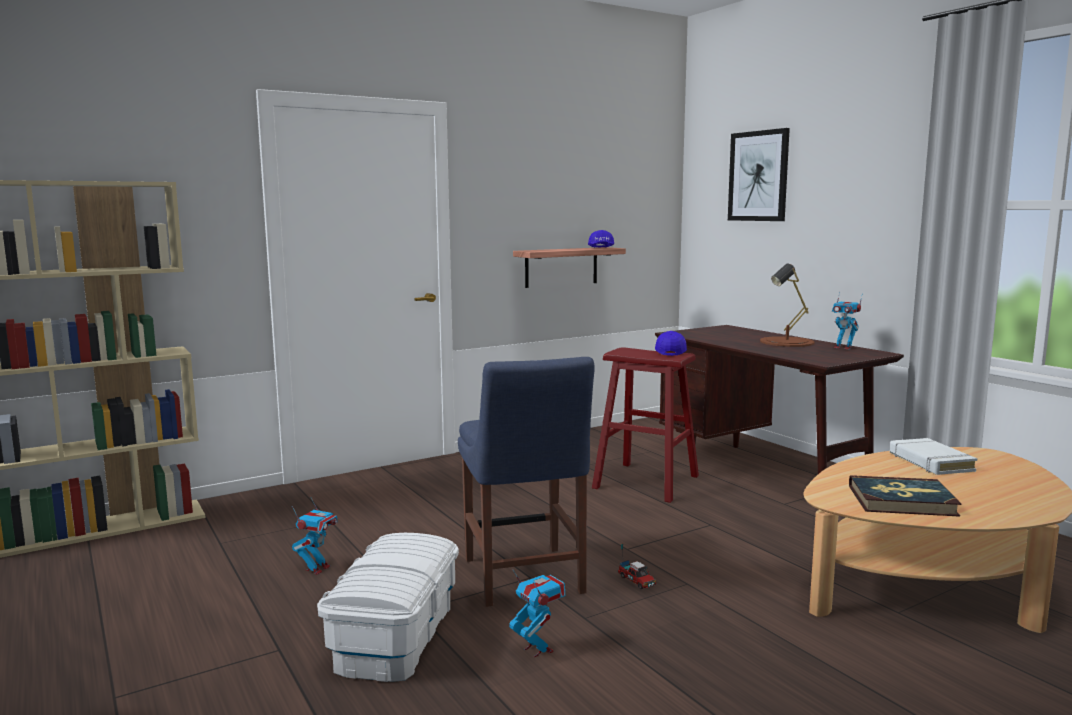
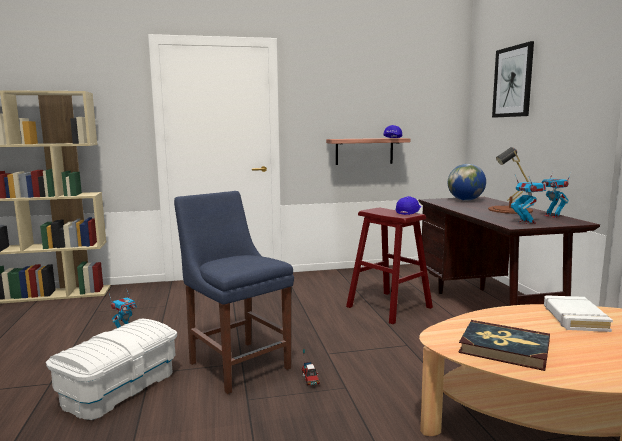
camera: 20 degrees right, 0 degrees up
(524, 579) = (237, 363): blue chair -> blue chair turned 135 degrees clockwise
(538, 649) = (193, 416): toy robot -> toy robot (526, 222)
(714, 331) = (465, 200): none -> globe

